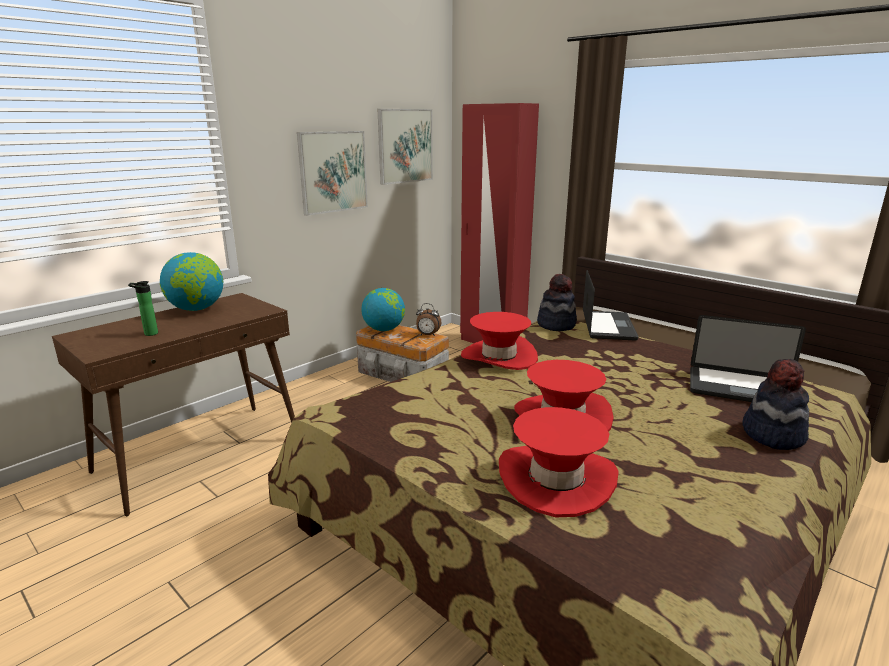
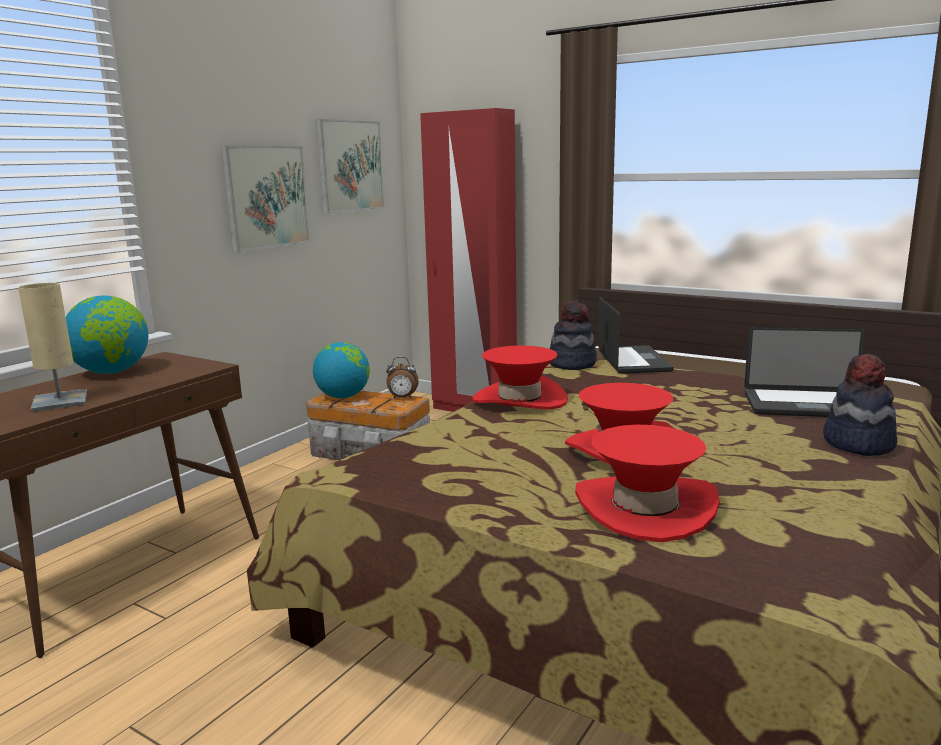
camera: 10 degrees left, 5 degrees down
(149, 334) = (60, 401): bottle -> beige table lamp

